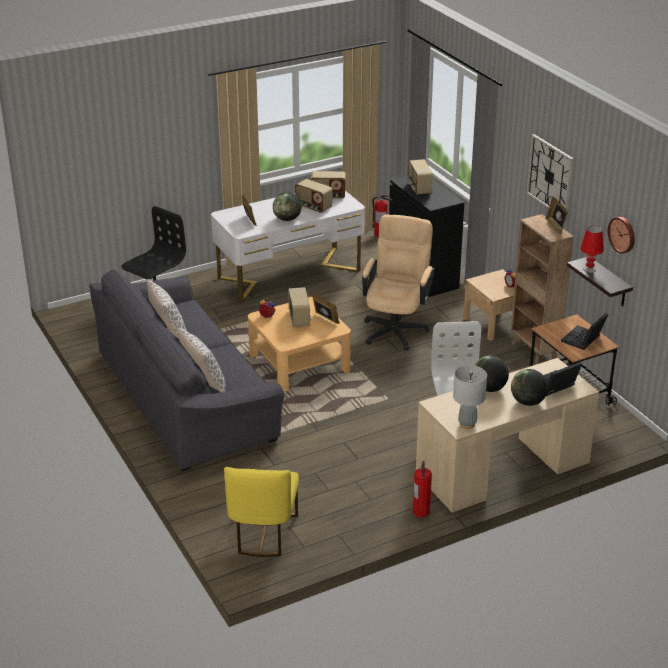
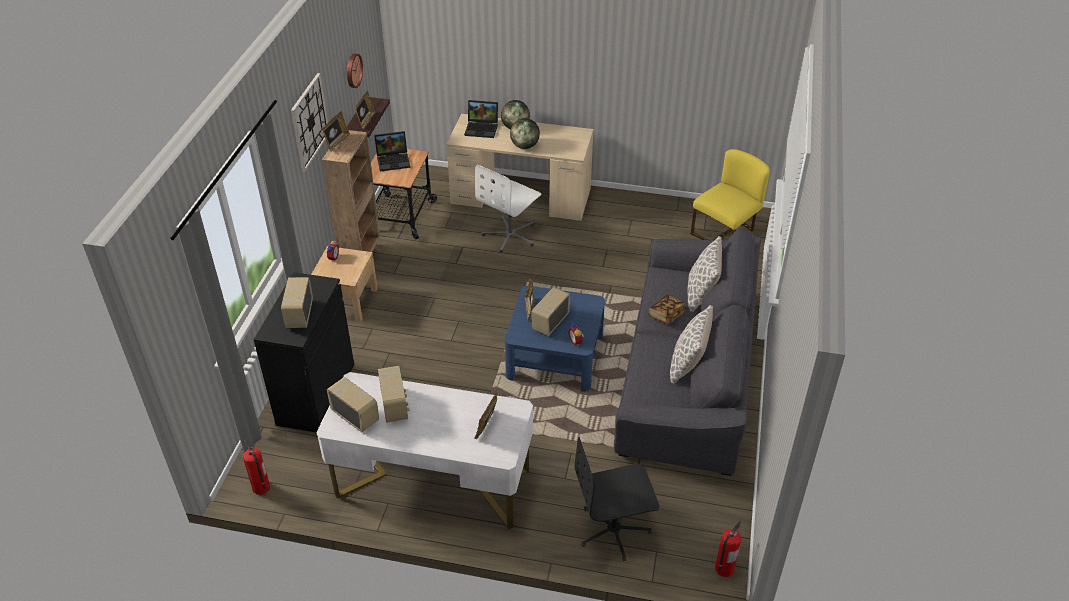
camera: 140 degrees left, 10 degrees up
(217, 356) = (666, 315): none -> book
(287, 219) = (445, 402): globe -> none
(298, 363) = (555, 356): beige coffee table -> blue coffee table
(396, 328) = (428, 345): beige office chair -> none
(419, 188) = (299, 315): radio -> radio turned 150 degrees clockwise
(421, 511) = (608, 197): fire extinguisher -> fire extinguisher (724, 569)
(467, 424) = (573, 133): grey table lamp -> none
(589, 269) = (366, 121): red table lamp -> picture frame

